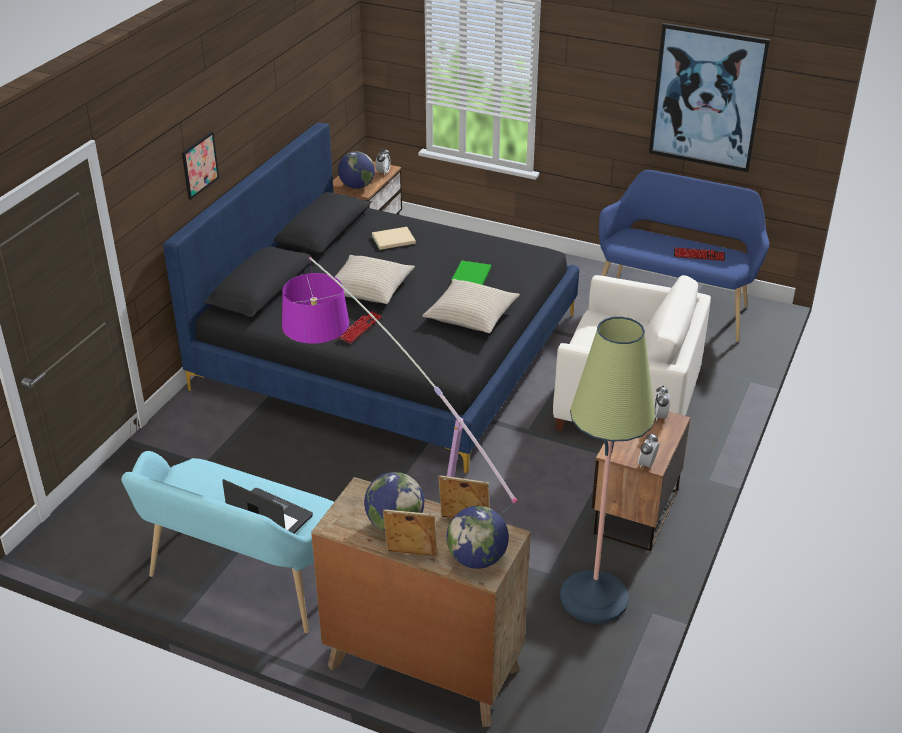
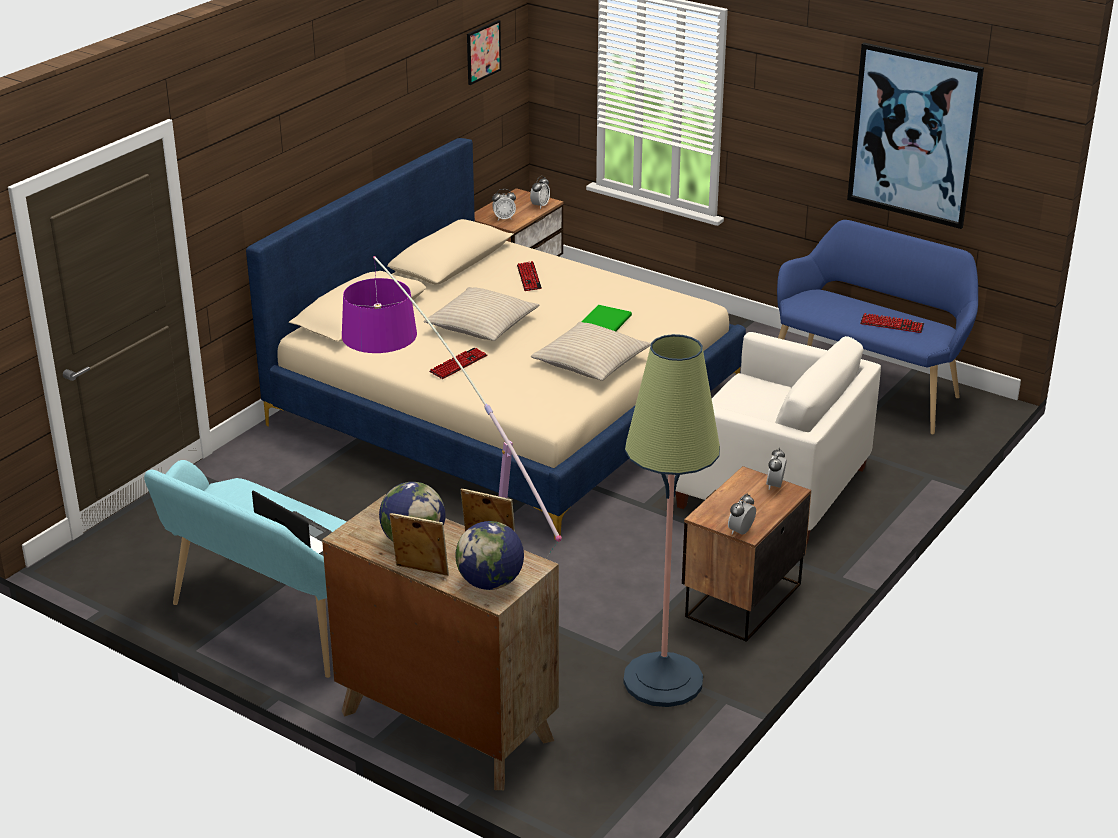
camera: 10 degrees right, 5 degrees down
(199, 165) = (300, 166): picture -> picture (483, 52)
(357, 186) = (504, 218): globe -> alarm clock
(388, 350) = (506, 406): black bed -> beige bed
(395, 240) = (529, 277): beige book -> keyboard

